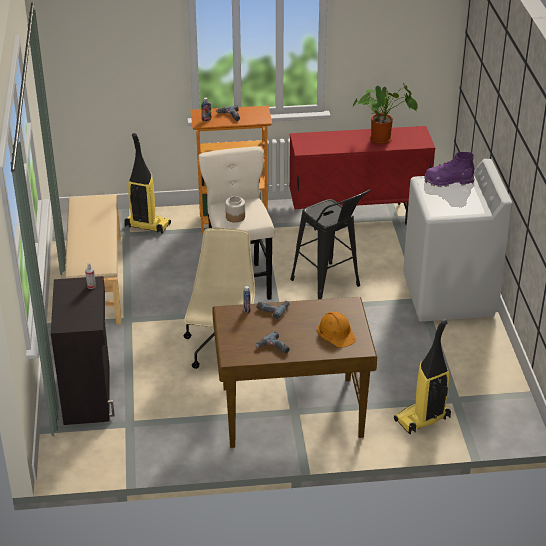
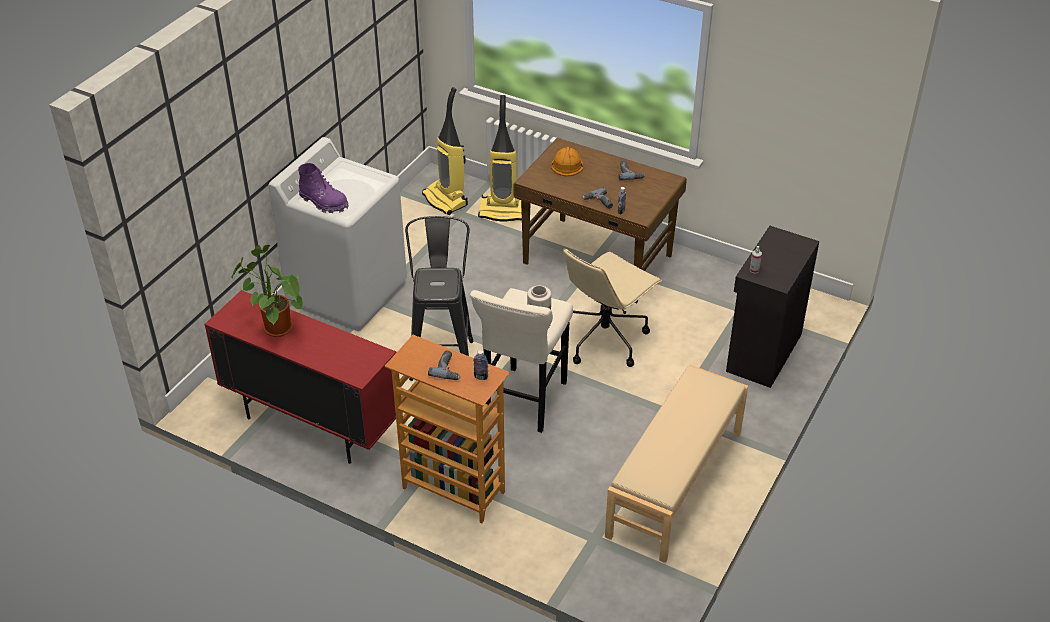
camera: 145 degrees left, 5 degrees up
(147, 226) = (559, 539): vacuum cleaner -> vacuum cleaner (446, 200)

